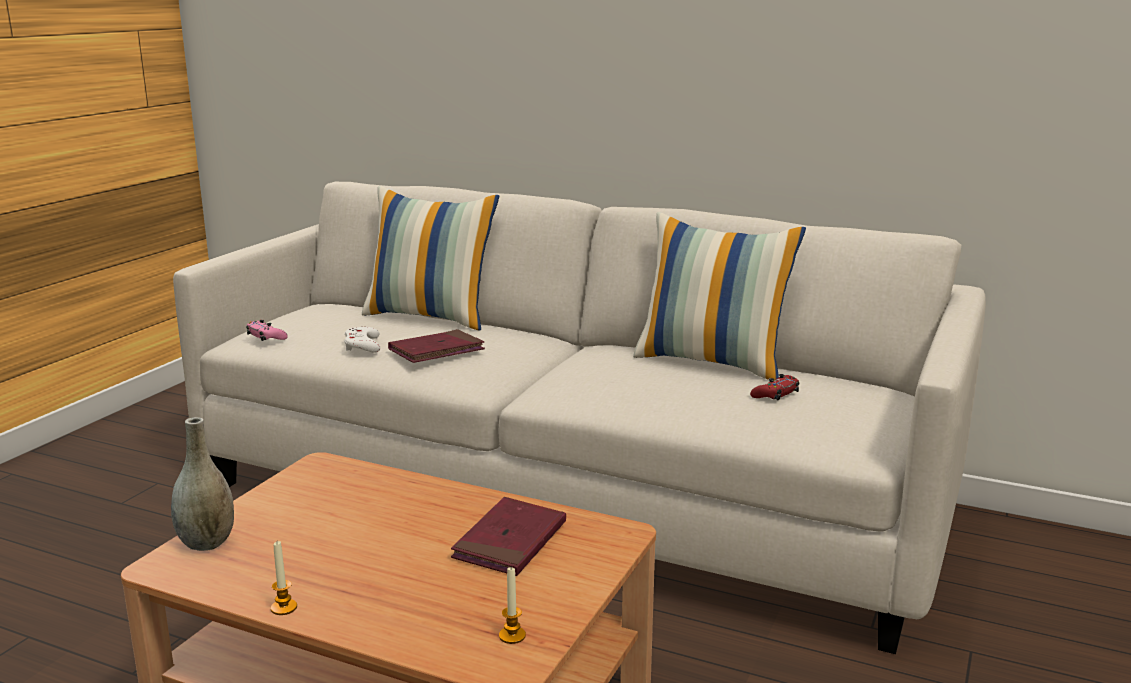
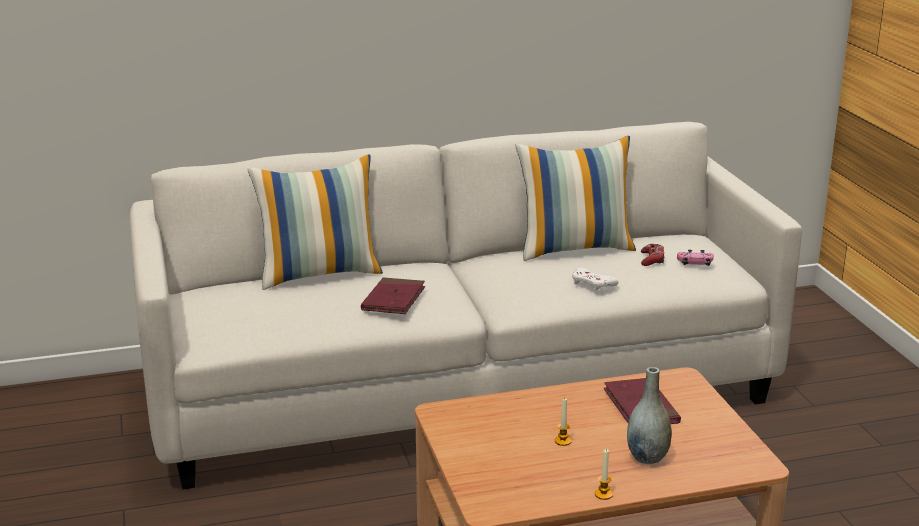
camera: 40 degrees left, 5 degrees up
(207, 542) = (482, 486): grey vase -> grey vase (647, 457)
(266, 337) = (231, 333): pink game controller -> pink game controller (695, 262)
(362, 345) = (329, 314): white game controller -> white game controller (592, 283)
(512, 636) = (733, 451): candle -> candle (563, 441)

